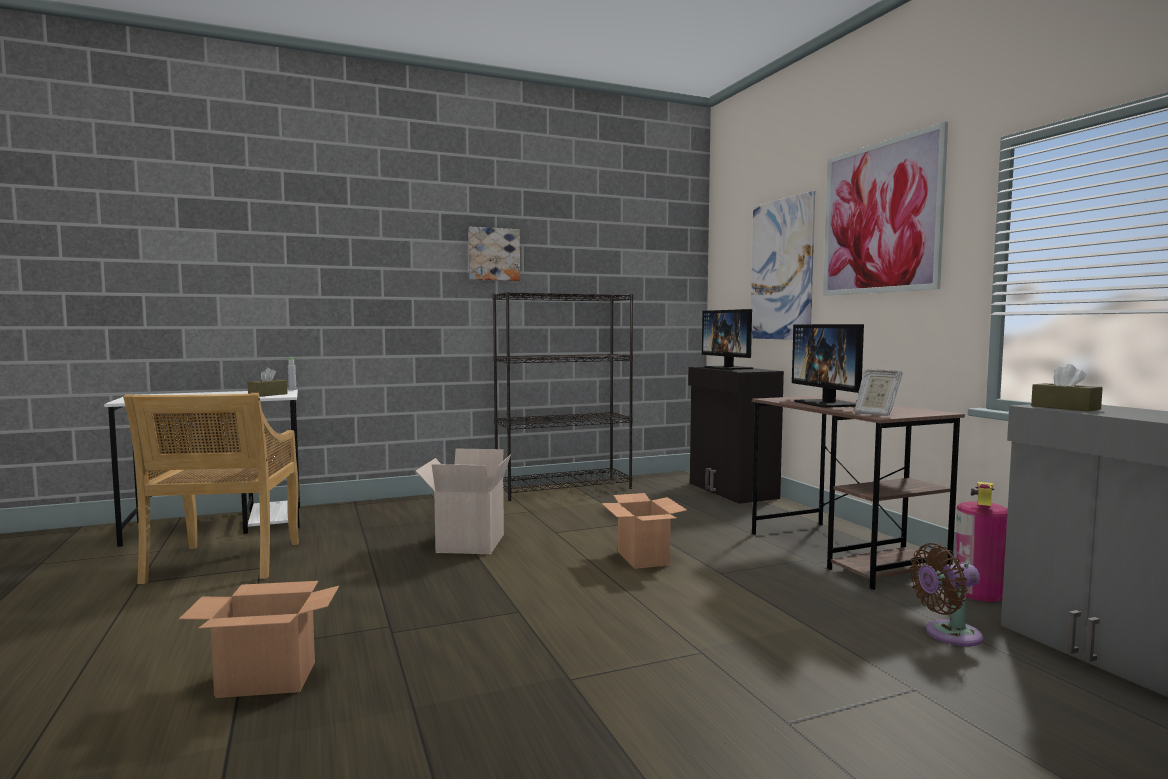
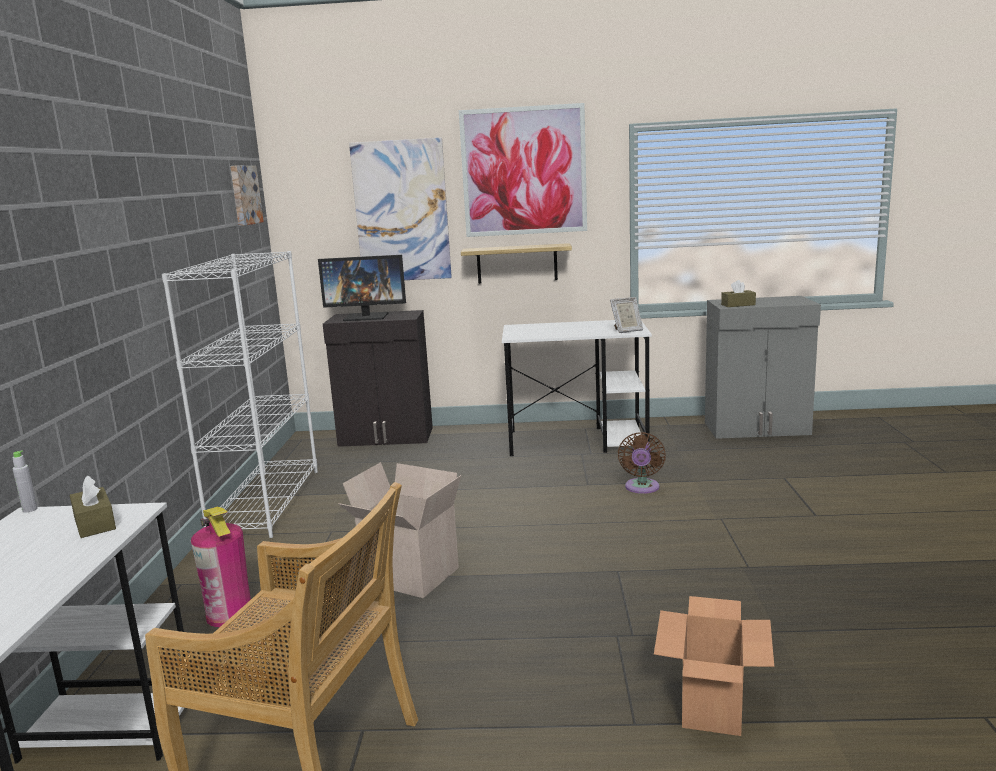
camera: 65 degrees left, 10 degrees up
(493, 254) = (146, 214): picture -> picture (244, 195)
(564, 488) = (267, 502): black bookcase -> white bookcase
(643, 558) = (532, 503): cardboard box -> none
(828, 404) = (562, 331): monitor -> none
(844, 553) = (578, 440): brown desk -> white desk
(866, 328) = (517, 263): none -> shelf
(948, 635) = (723, 452): brown fan -> brown fan (641, 488)
(979, 593) = (670, 429): fire extinguisher -> fire extinguisher (229, 614)

